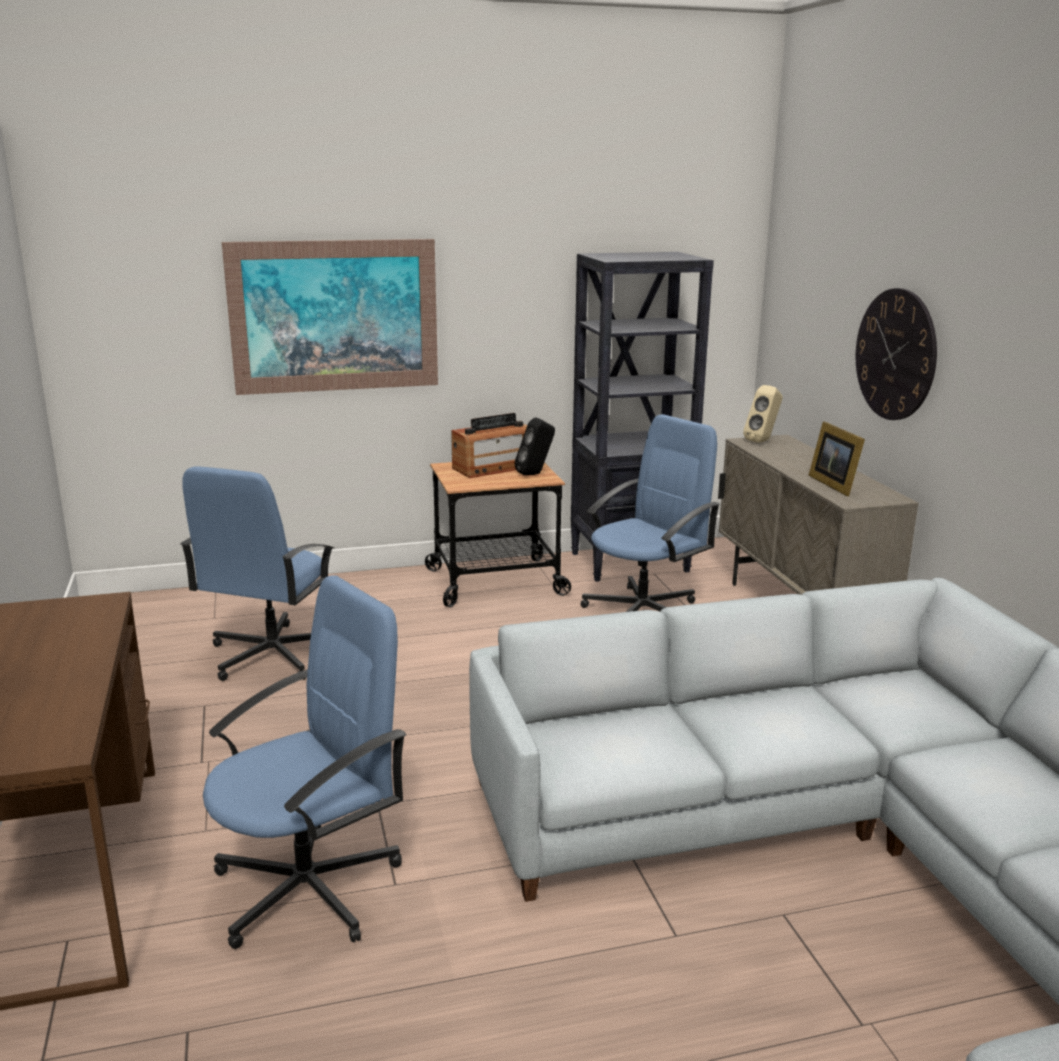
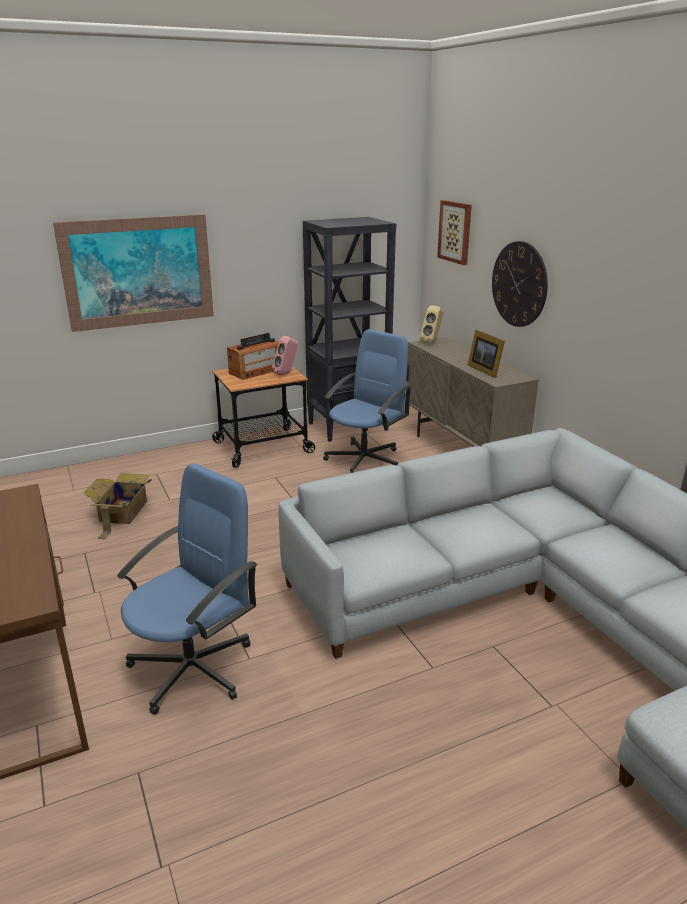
camera: 10 degrees left, 5 degrees up
(271, 655) = (122, 513): blue office chair -> cardboard box
(535, 474) = (286, 373): black speaker -> pink speaker
(807, 276) = (455, 232): none -> picture

